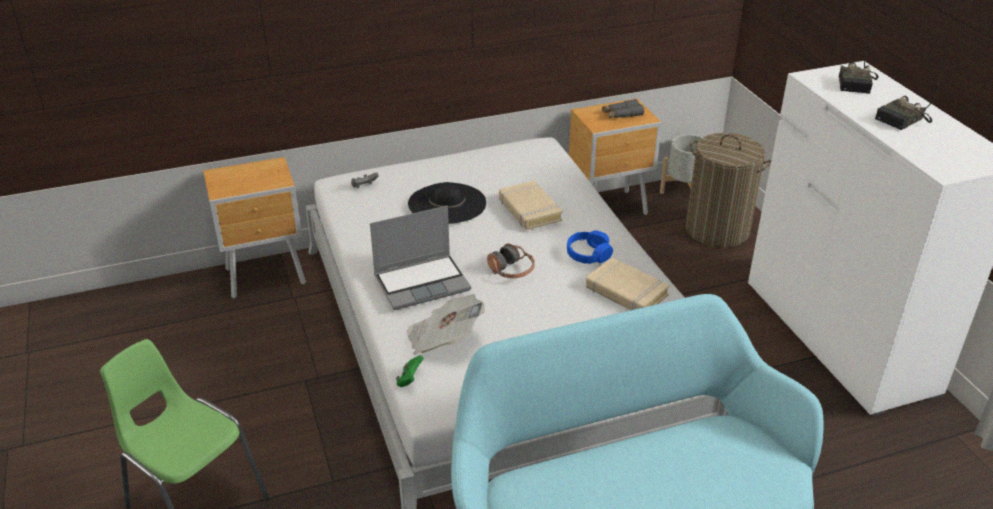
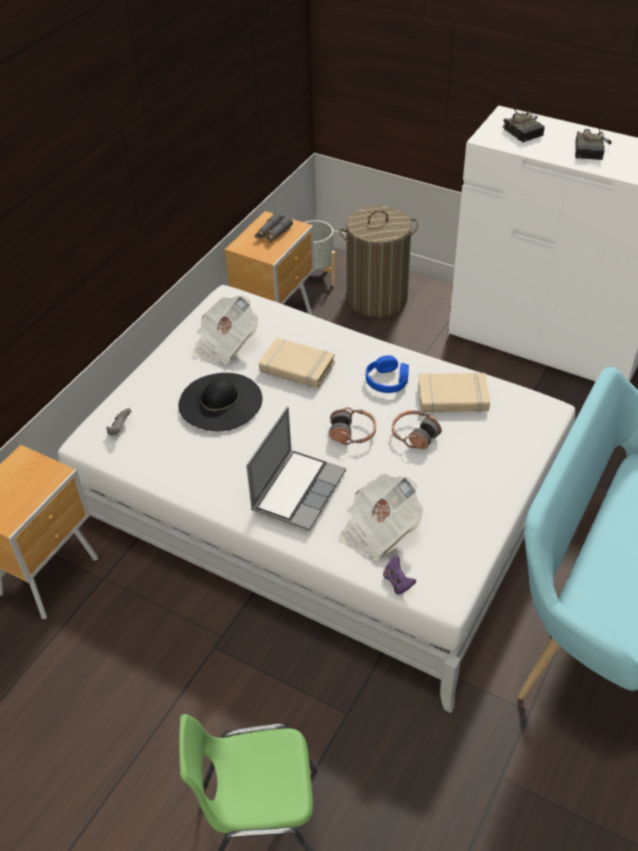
camera: 40 degrees left, 10 degrees up
(409, 379) = (397, 582): green game controller -> purple game controller
(499, 171) = (225, 344): none -> newspaper
(557, 298) = (414, 435): none -> headphones

